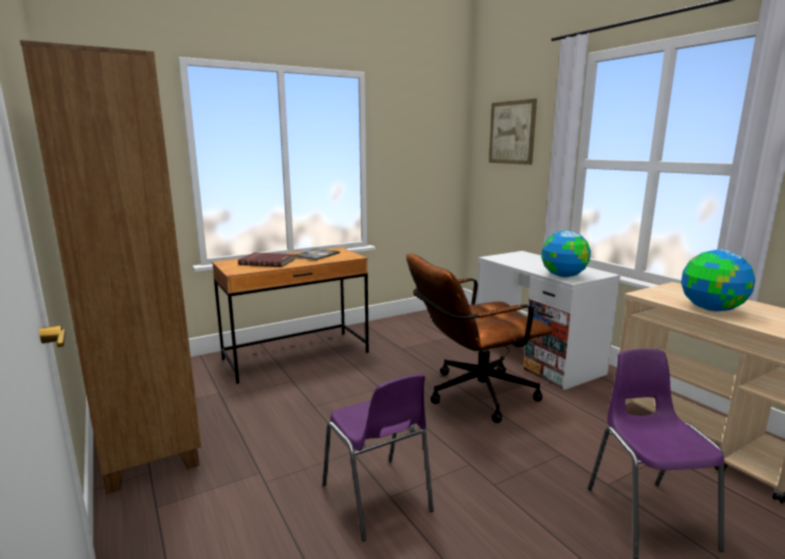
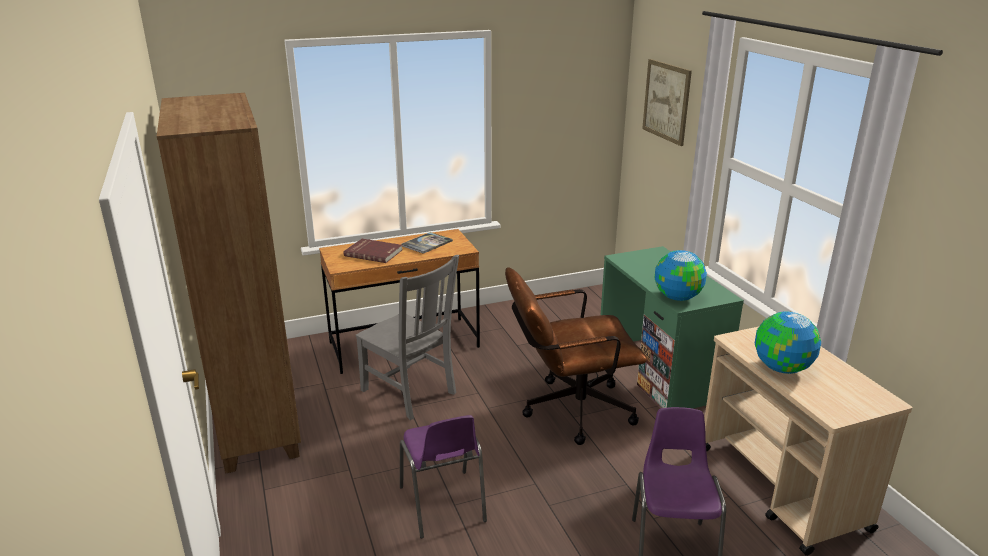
camera: 10 degrees right, 10 degrees up
(312, 393) = (410, 393): none -> grey chair
(536, 358) = (659, 371): white desk -> green desk

